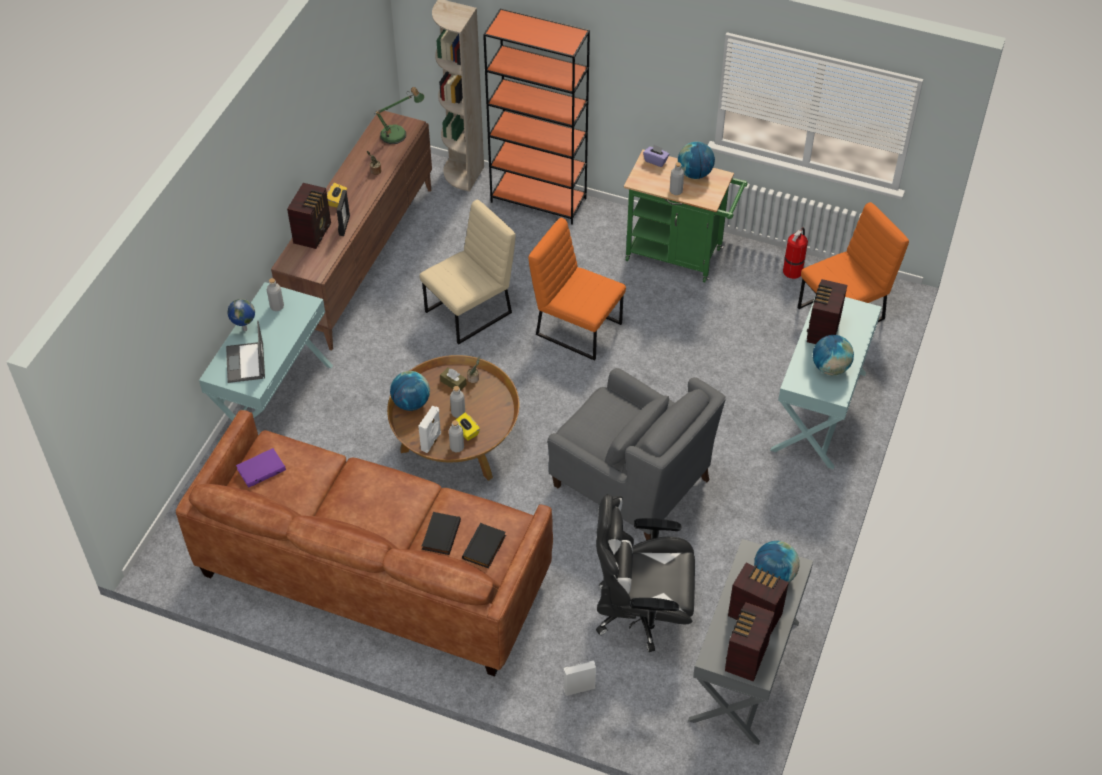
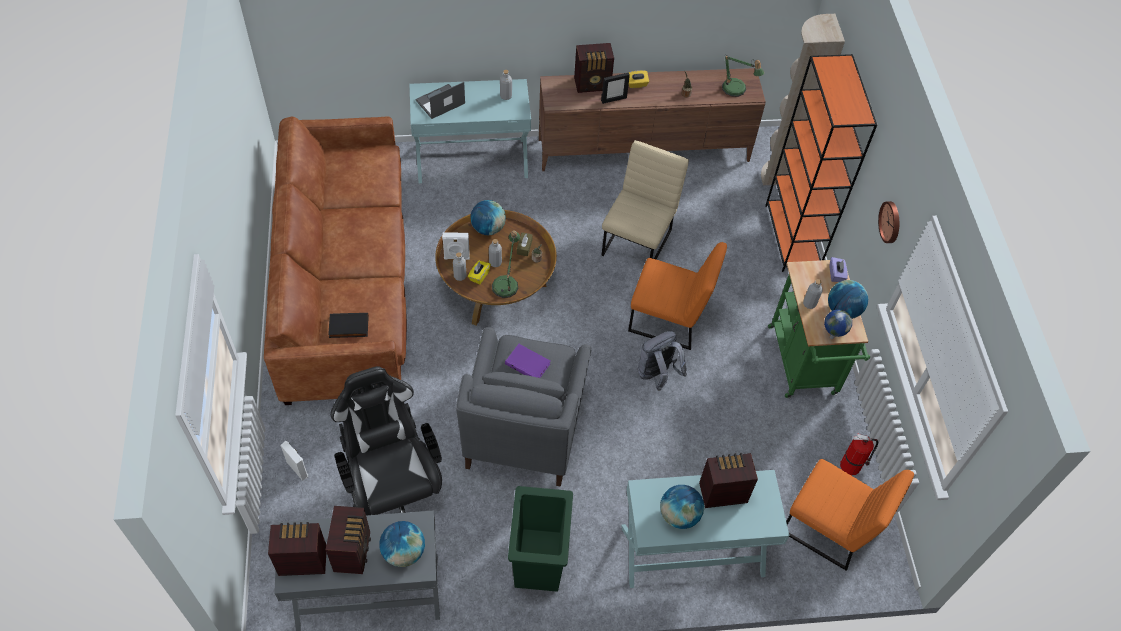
camera: 60 degrees right, 5 degrees up
(244, 329) = (472, 87): globe -> globe (831, 337)
(261, 468) = (355, 158): purple book -> purple book (528, 363)
(440, 534) = (348, 292): black book -> none
(471, 311) = (638, 241): beige chair -> beige chair turned 90 degrees counterclockwise
(488, 413) = (506, 283): none -> table lamp
(576, 327) = (668, 320): orange chair -> orange chair turned 105 degrees clockwise
(631, 361) = (657, 375): none -> grey backpack
(667, 82) = (891, 222): none -> wall clock
(777, 526) = (538, 562): none -> green trash can

